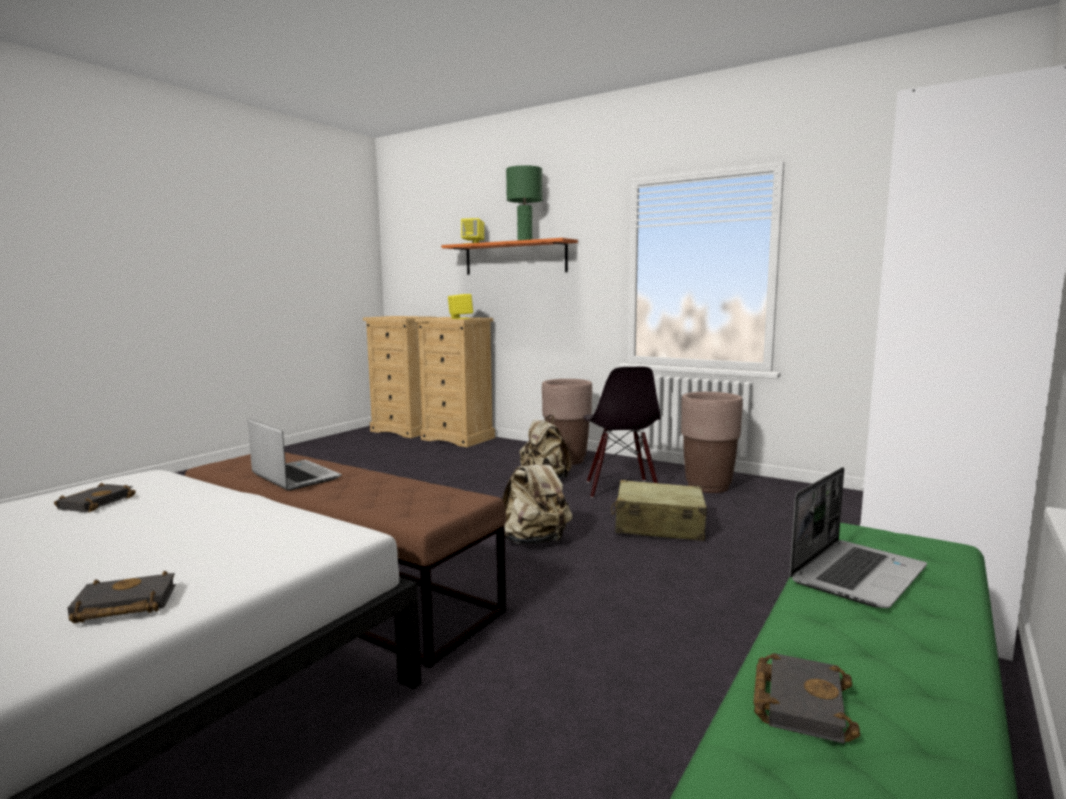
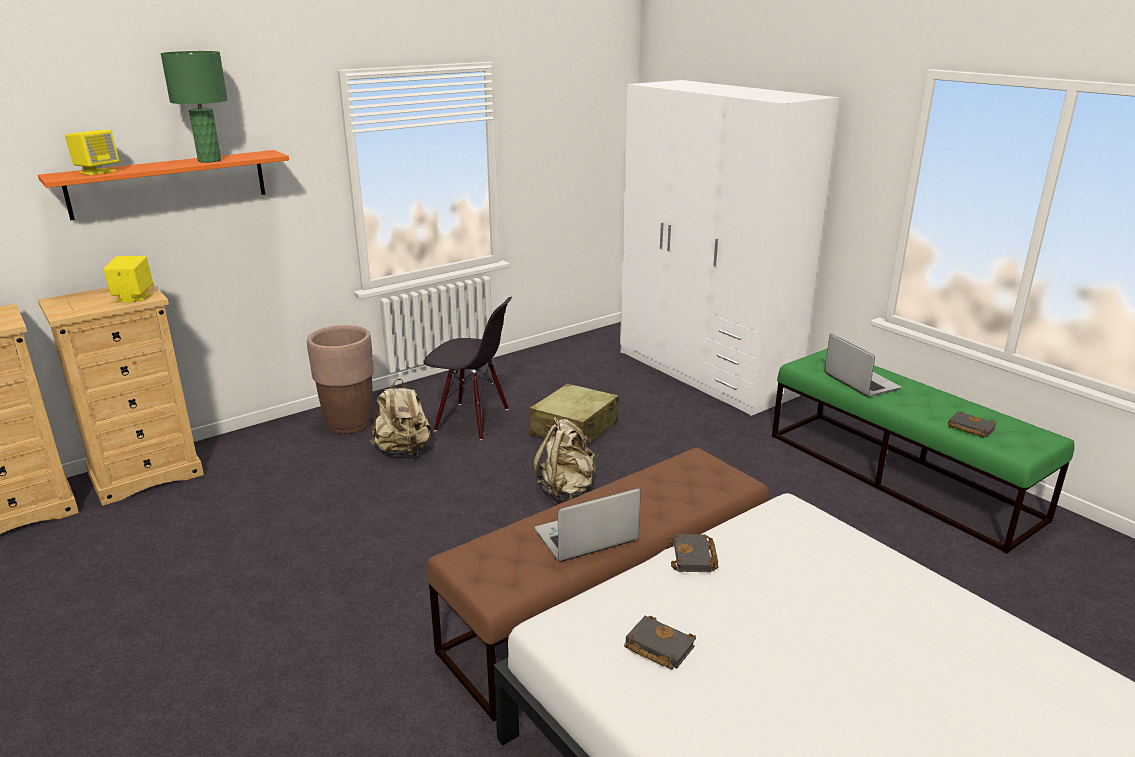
camera: 70 degrees left, 15 degrees up
(122, 606) = (906, 589): black book -> black book (694, 558)
(708, 487) = (504, 383): brown planter -> none

